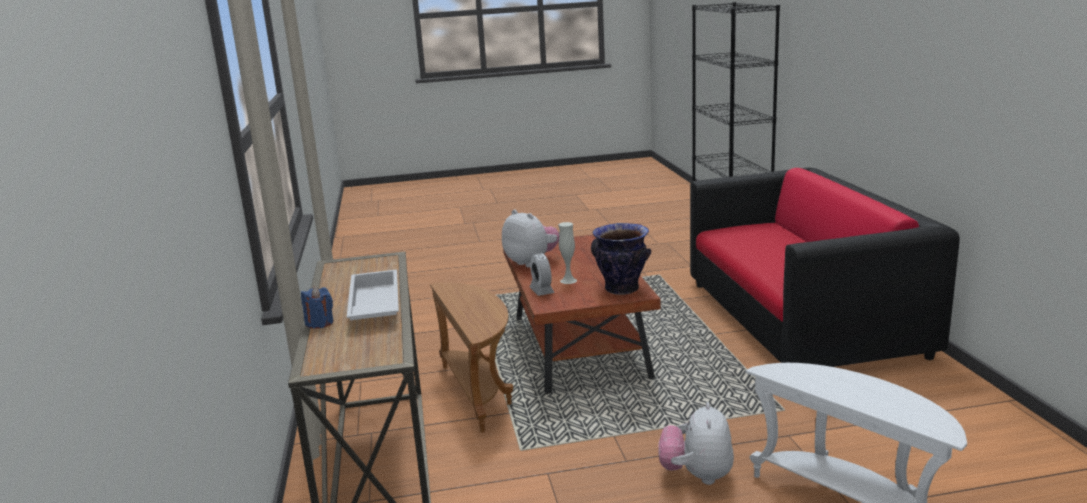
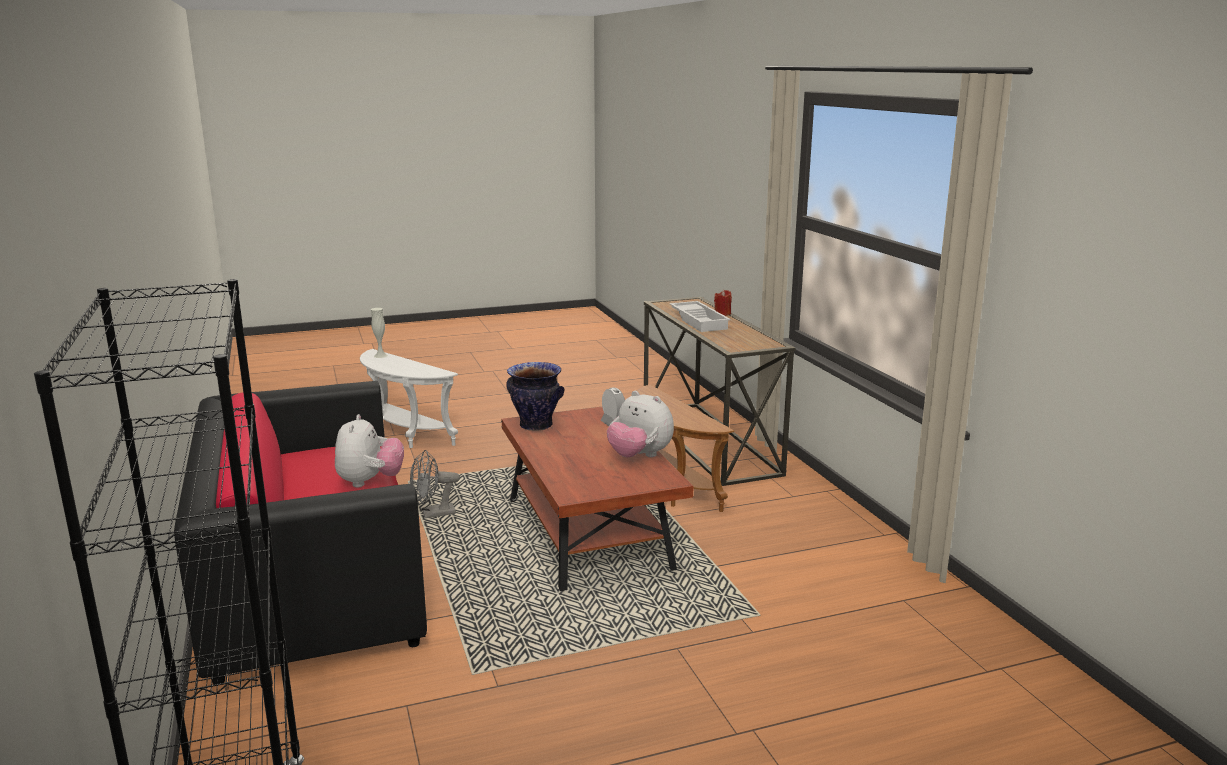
camera: 170 degrees right, 0 degrees up
(319, 323) = (722, 314): blue candle -> red candle
(568, 280) = (590, 434): white vase -> white vase (380, 355)
(697, 476) = (492, 444): plush toy -> plush toy (370, 482)
(731, 369) = (433, 514): none -> grey fan

